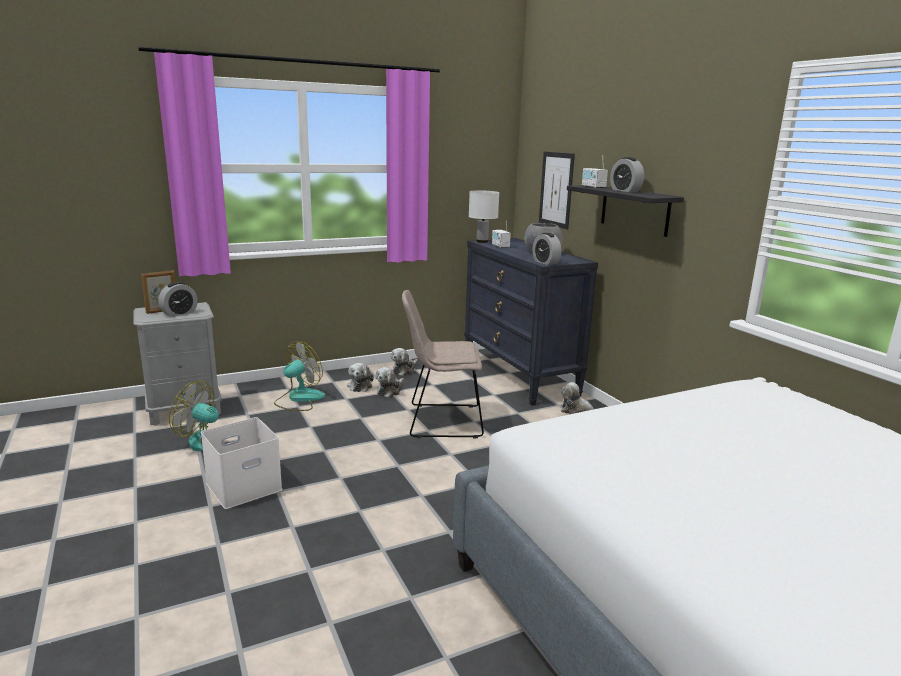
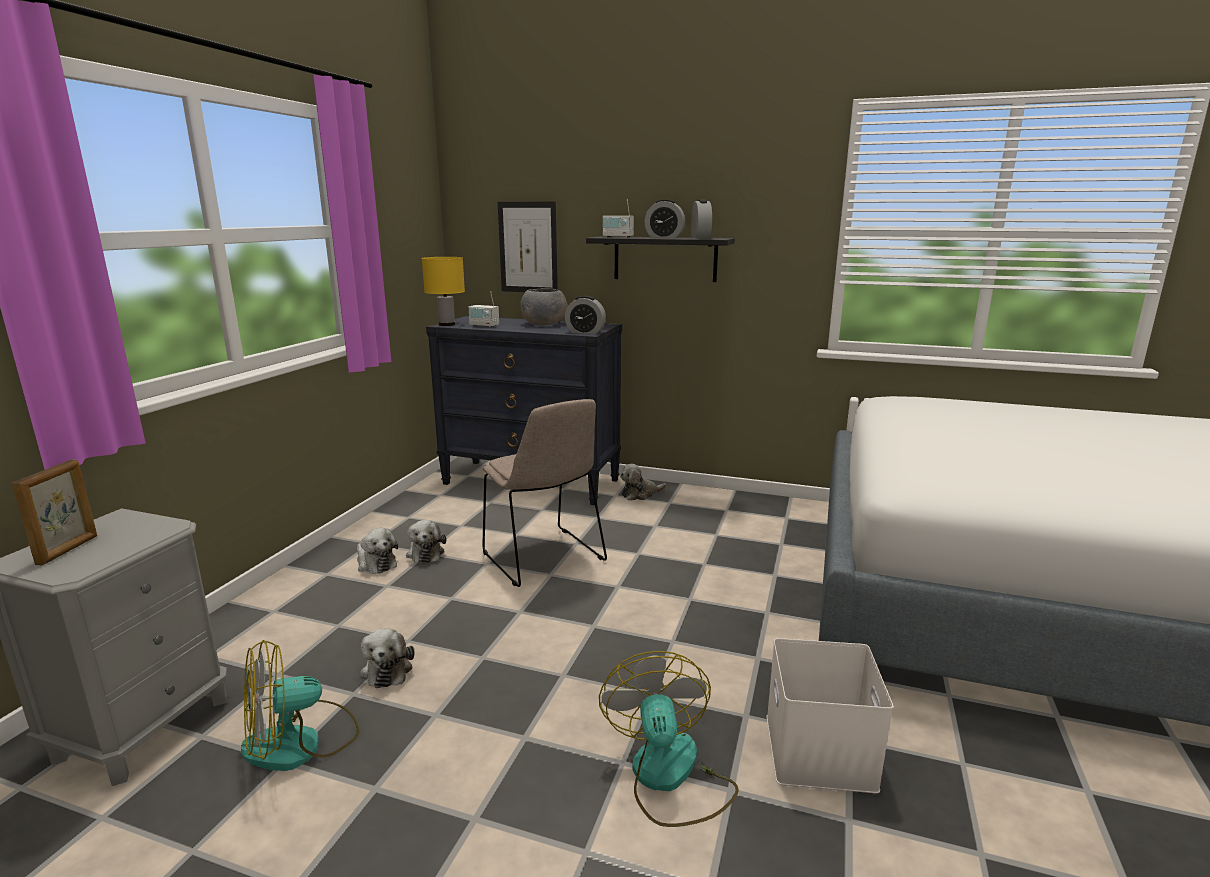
camera: 45 degrees left, 0 degrees up
(179, 313) = (121, 540): alarm clock -> alarm clock (700, 238)
(244, 485) = (468, 760): white storage box -> white storage box (816, 749)
(299, 399) = (320, 616): fan -> fan (669, 777)
(404, 370) = (396, 523): plush toy -> plush toy (387, 668)
(441, 421) = (544, 558): beige chair -> beige chair turned 75 degrees counterclockwise
(482, 241) = (447, 324): white table lamp -> yellow table lamp

